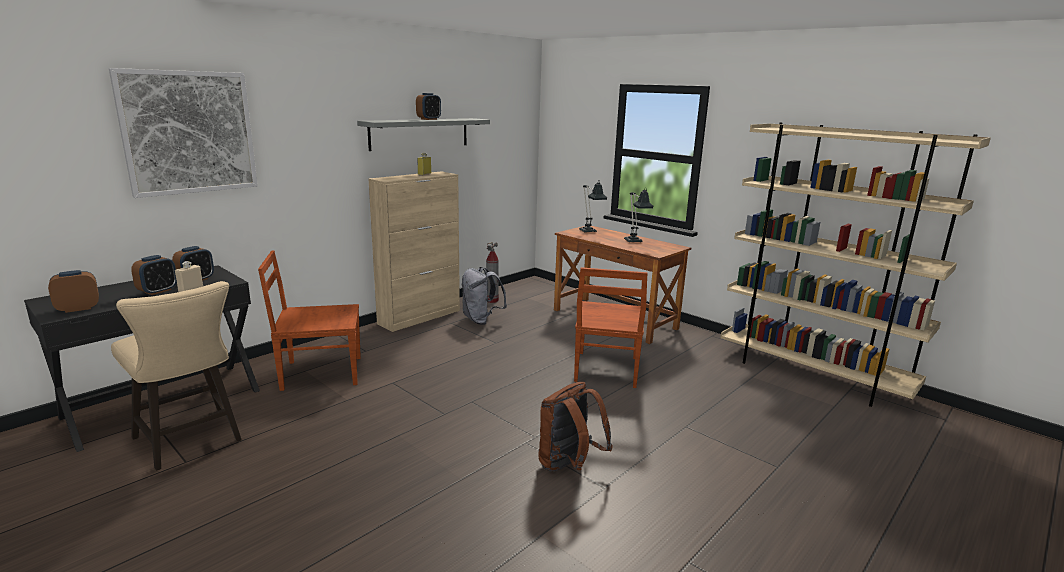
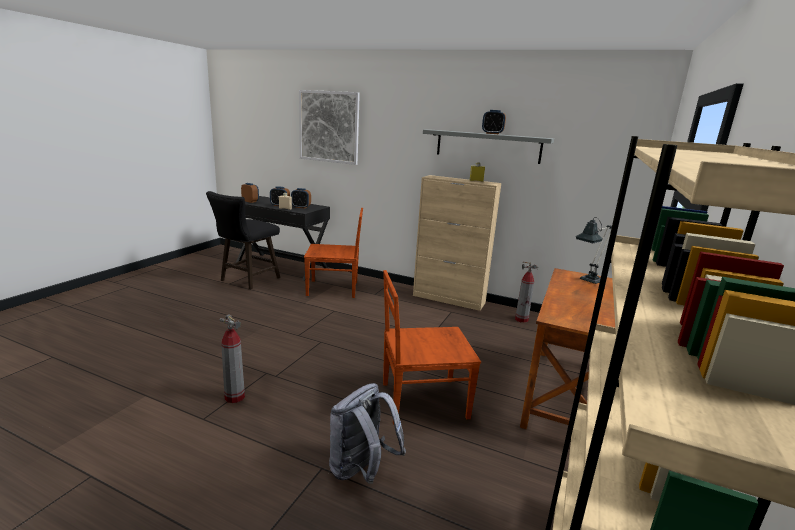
camera: 70 degrees right, 0 degrees up
(191, 441) = (247, 280): beige stool -> black stool
(319, 373) = (334, 289): brown chair -> brown chair turned 120 degrees clockwise
(481, 320) = (471, 322): grey backpack -> grey backpack (361, 471)
(568, 465) = (234, 397): brown backpack -> fire extinguisher
(634, 242) = (588, 305): table lamp -> none

